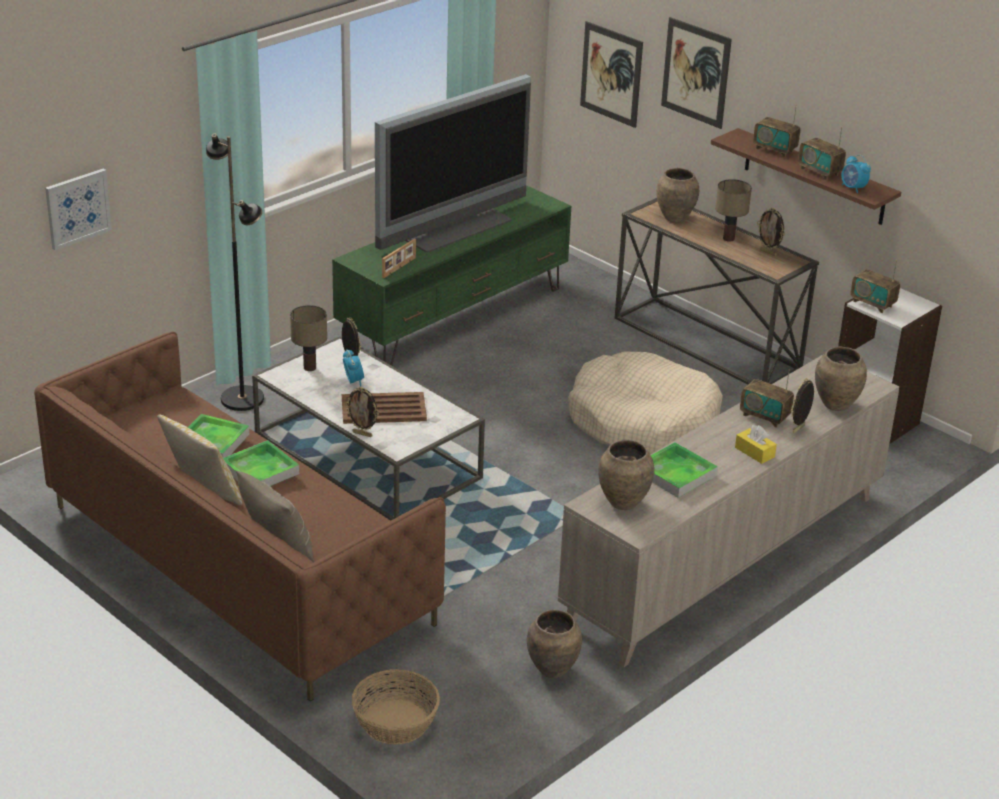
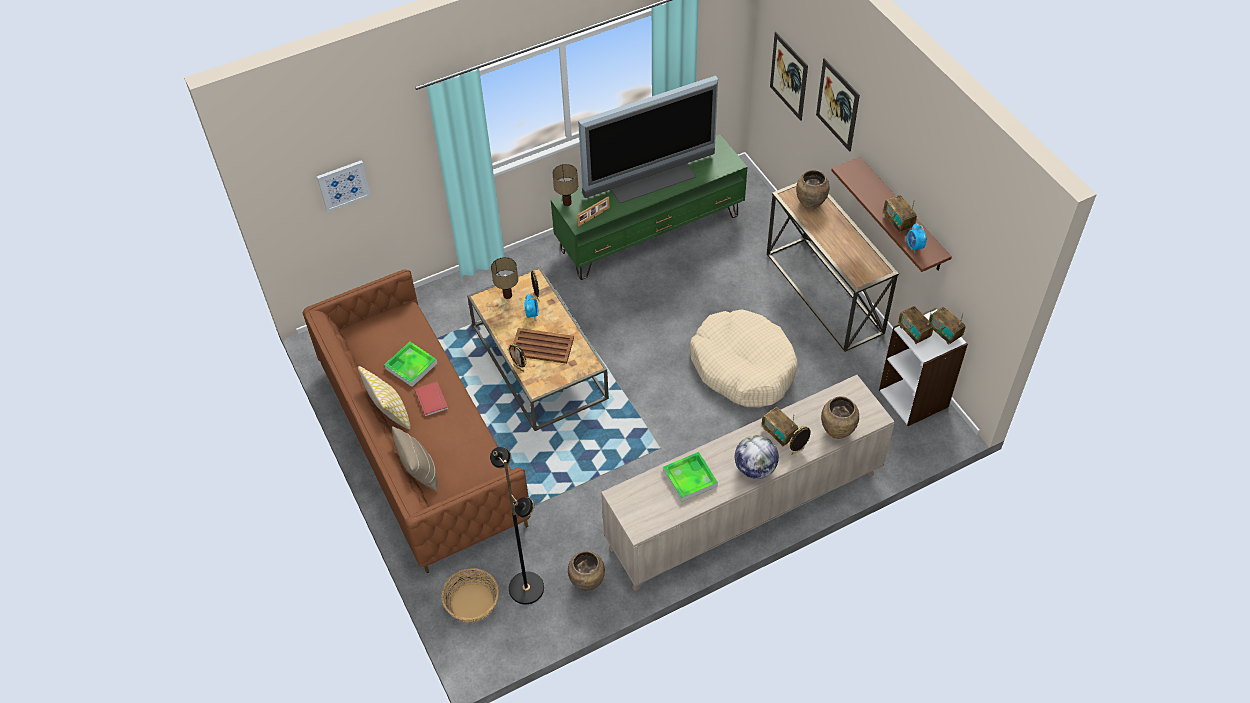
camera: 20 degrees right, 20 degrees up
(243, 398) = (476, 290): black floor lamp -> black floor lamp (527, 587)
(260, 471) = (432, 399): tray -> red book
(366, 456) = (538, 362): white coffee table -> brown coffee table
(623, 503) = (641, 499): brown vase -> none
(729, 238) = (841, 235): table lamp -> table lamp (567, 203)
(754, 452) = (755, 468): yellow tissue box -> globe
(768, 252) = (864, 256): picture frame -> none
(774, 150) = (875, 189): radio -> radio (944, 333)

